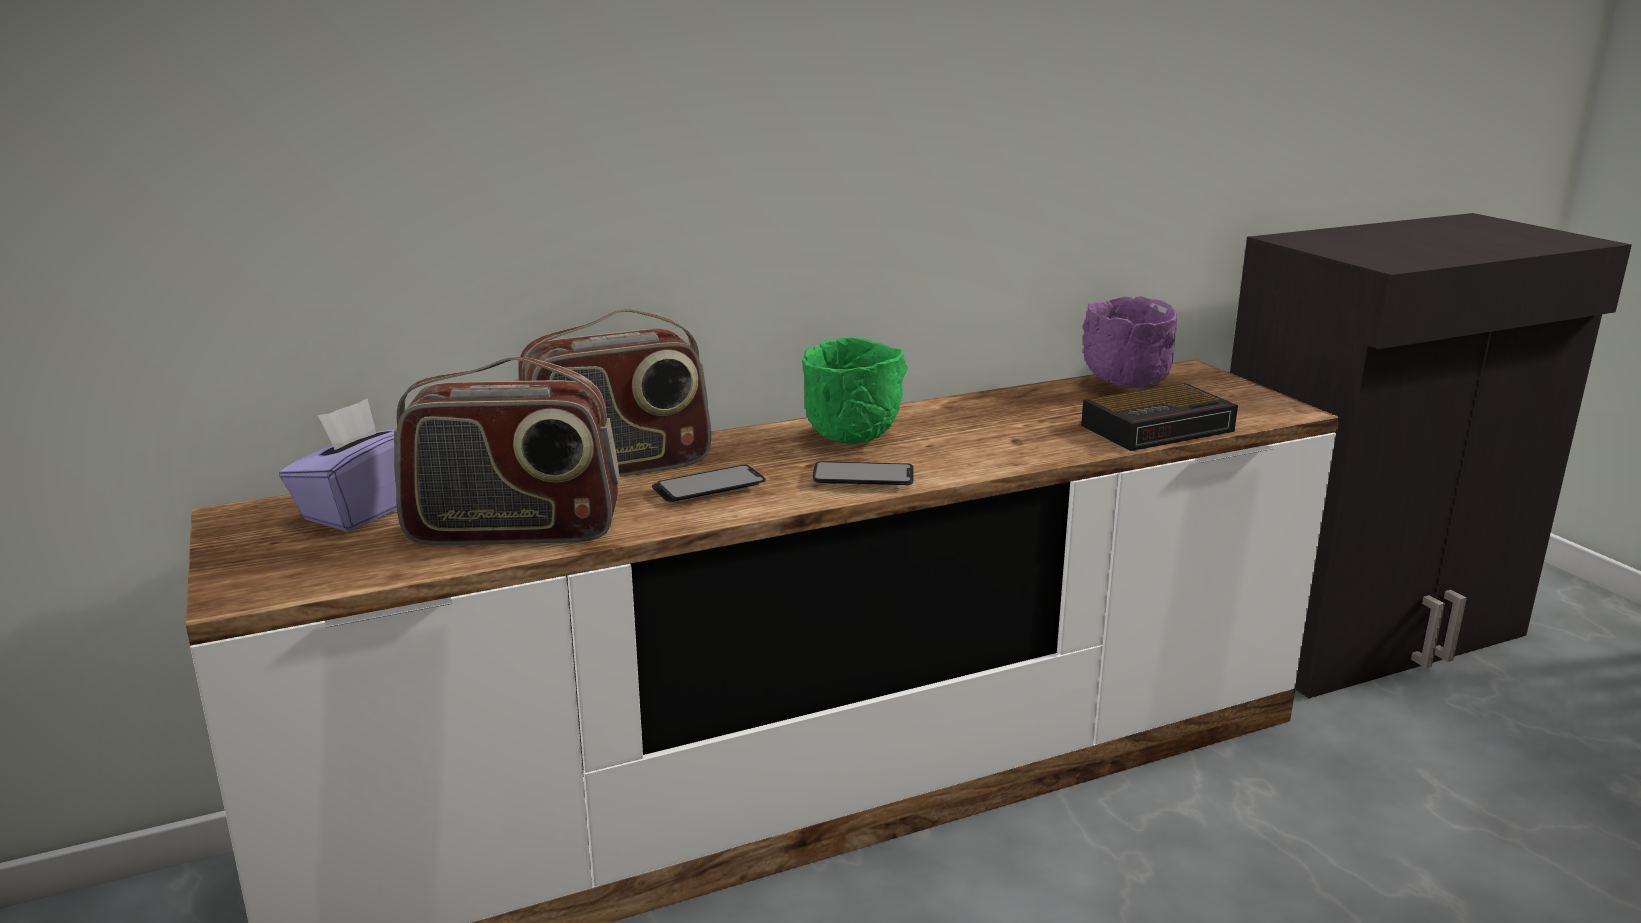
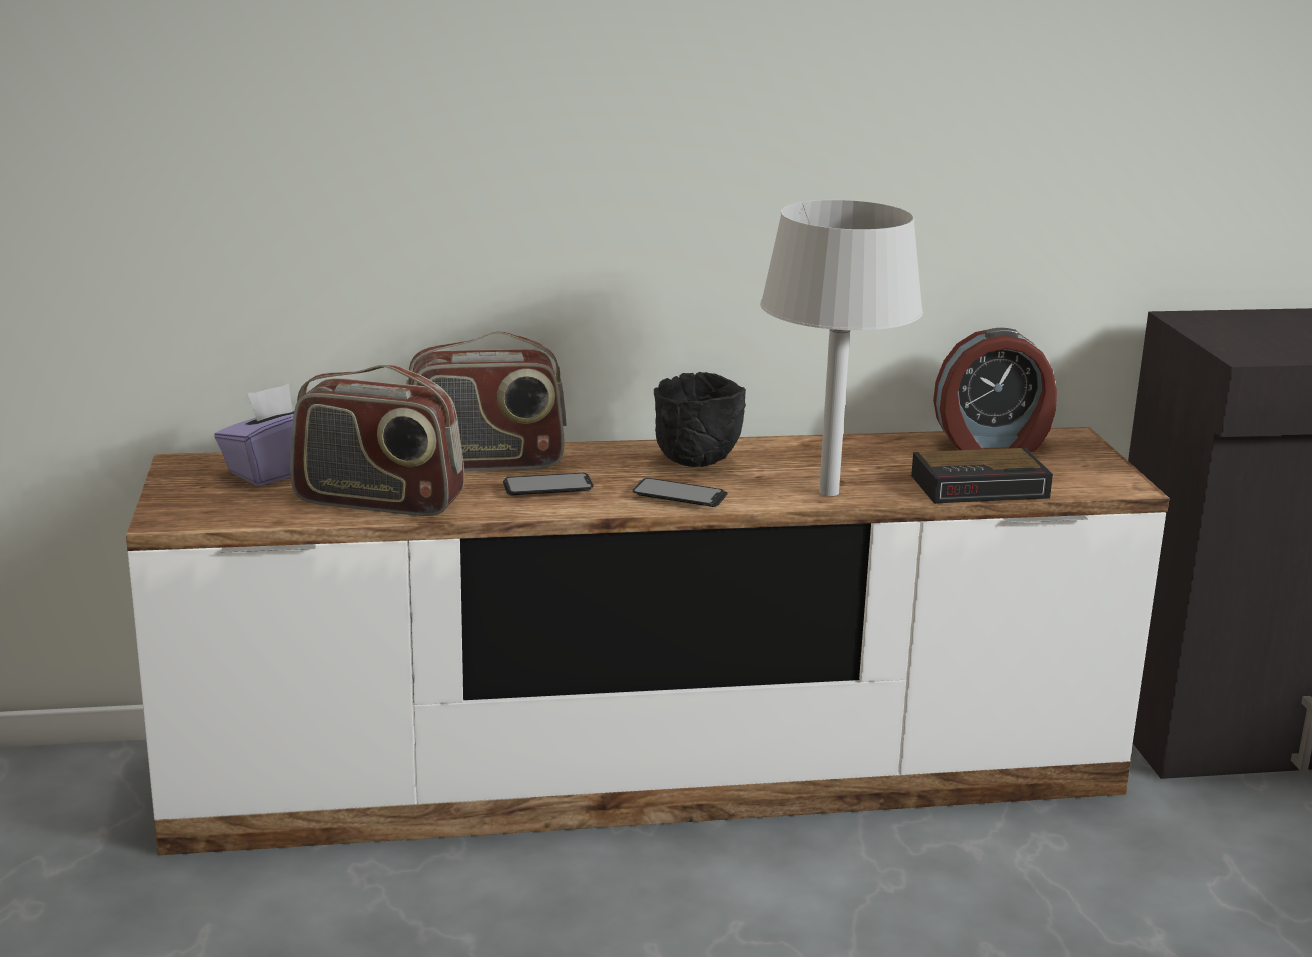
camera: 15 degrees right, 0 degrees up
(854, 438) = (699, 462): green bowl -> black bowl
(1015, 453) = (828, 492): none -> grey table lamp
(1125, 384) = (991, 443): purple bowl -> alarm clock

